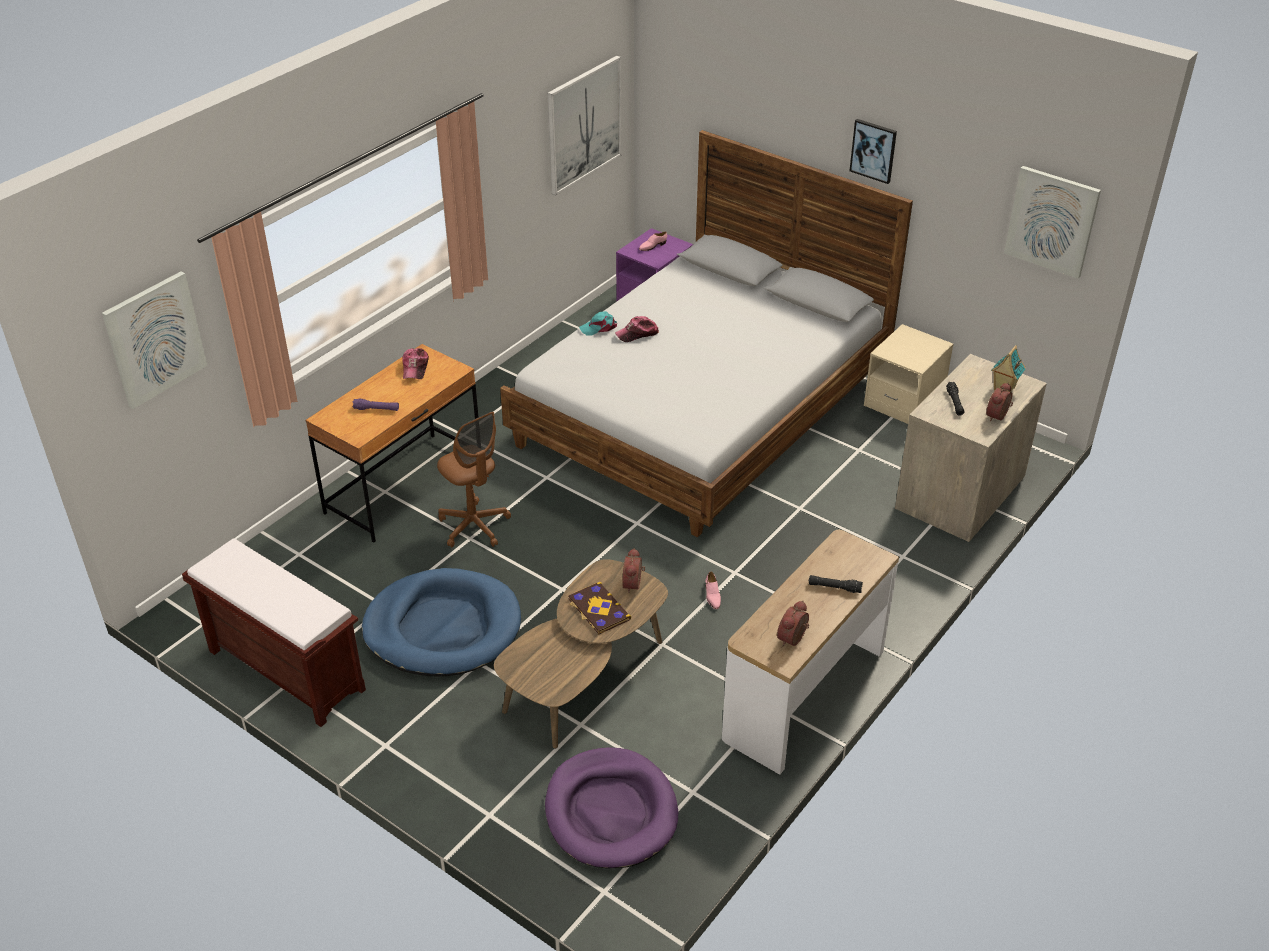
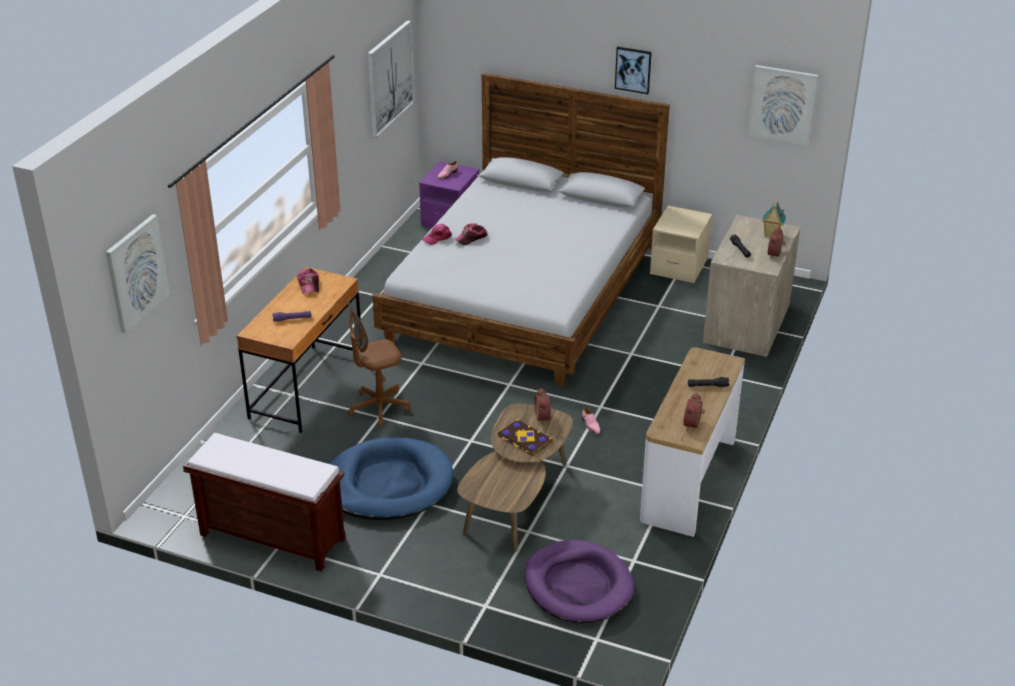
camera: 15 degrees left, 5 degrees down
(474, 526) = (379, 407): brown office chair -> brown office chair turned 120 degrees clockwise
(599, 327) = (437, 238): turquoise cap -> pink cap

